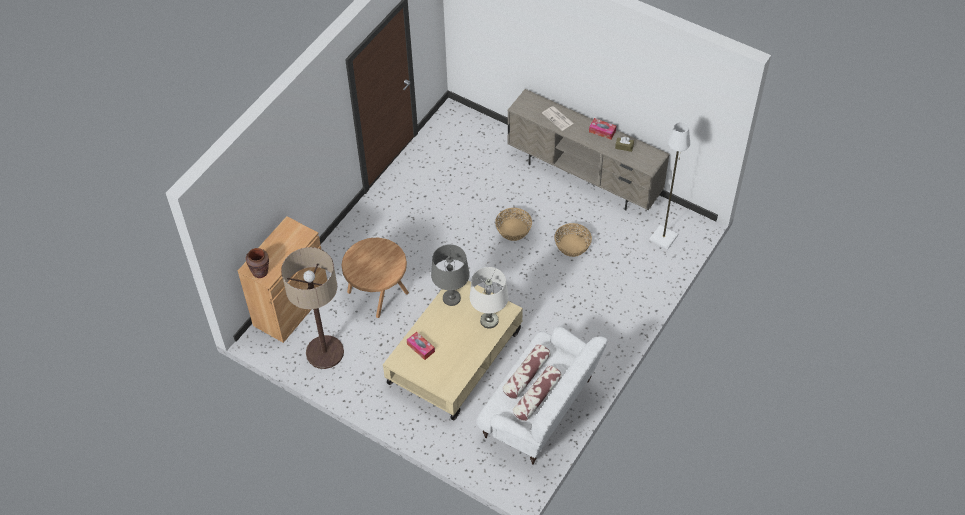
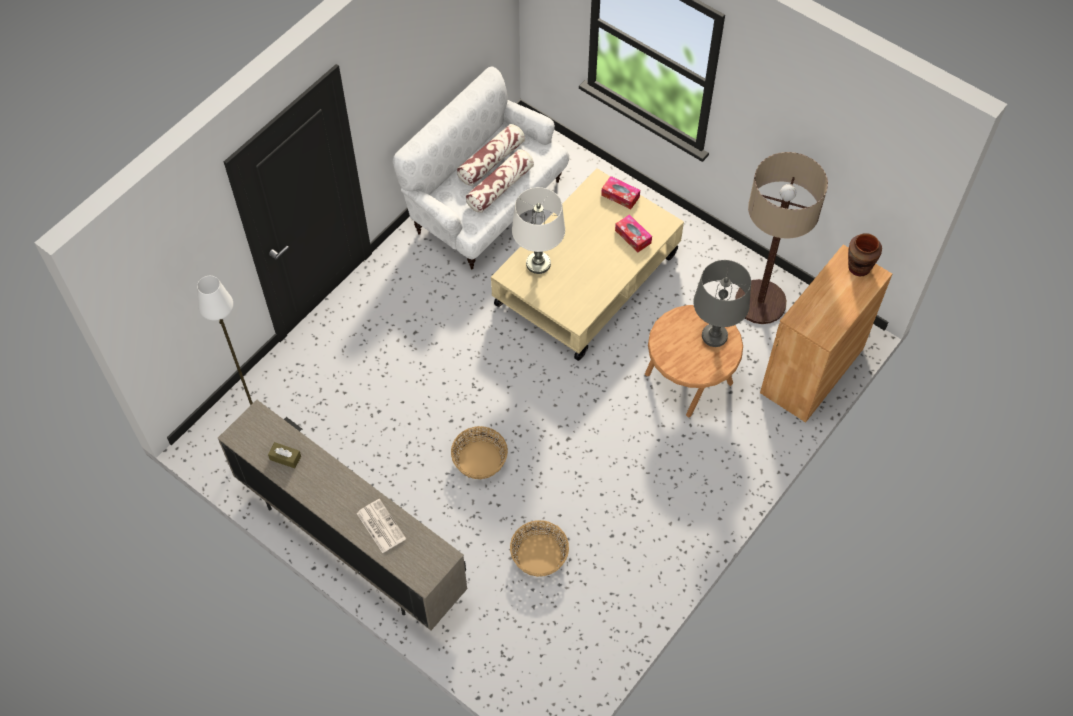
camera: 175 degrees left, 5 degrees up
(451, 298) = (586, 299): grey table lamp -> grey table lamp (714, 336)
(572, 245) = (396, 425): basket -> basket (539, 556)
(602, 131) = (312, 491): tissue box -> tissue box (620, 196)

